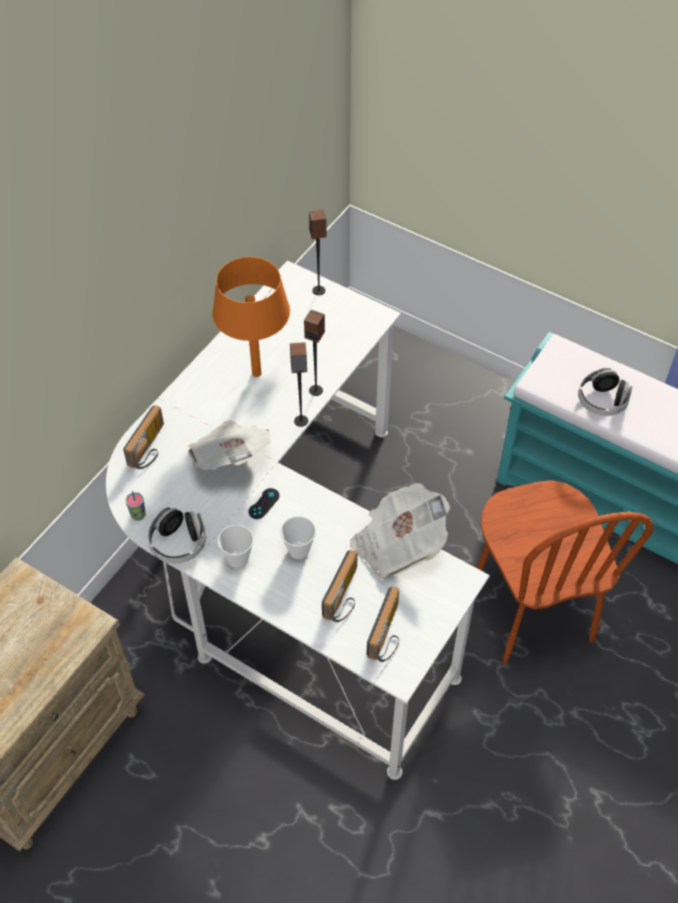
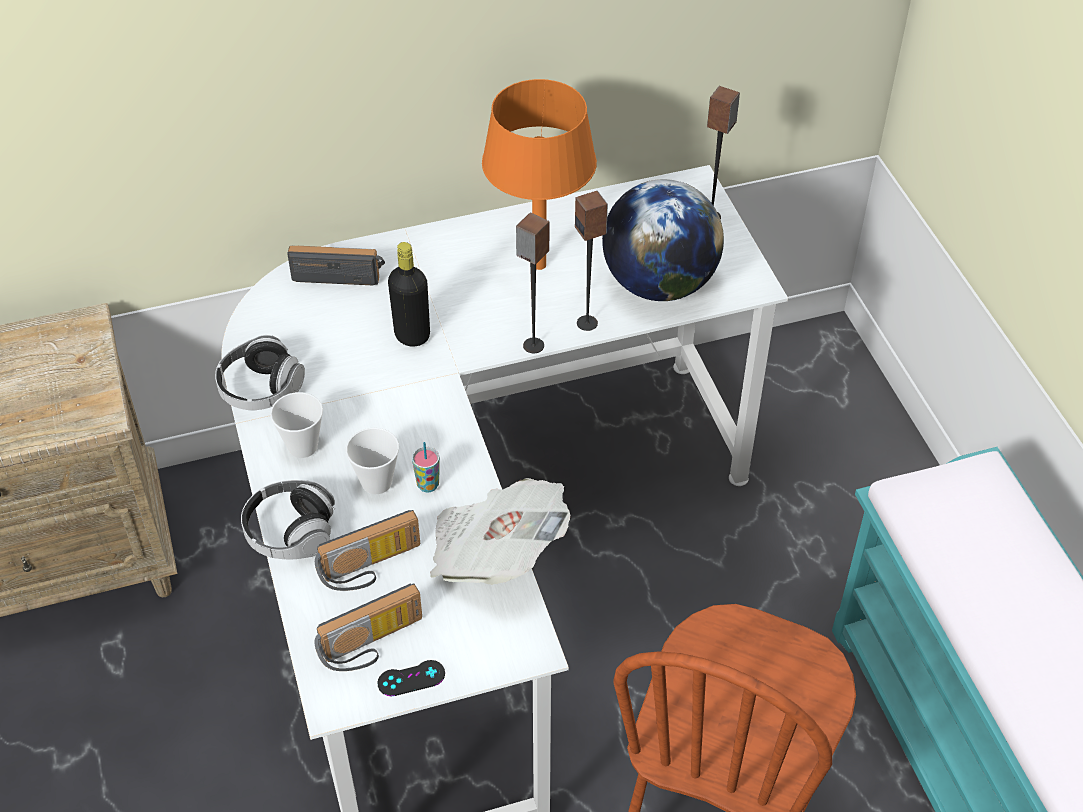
camera: 40 degrees right, 5 degrees down
(138, 515) = (253, 334): cup -> cup (428, 485)
(150, 448) = (340, 273): radio -> radio turned 150 degrees counterclockwise
(230, 457) = (412, 335): newspaper -> black bottle
(264, 503) = (394, 407): black game controller -> black game controller (411, 678)
(330, 345) = (659, 284): none -> globe
(602, 401) = (978, 574): headphones -> headphones (290, 533)

